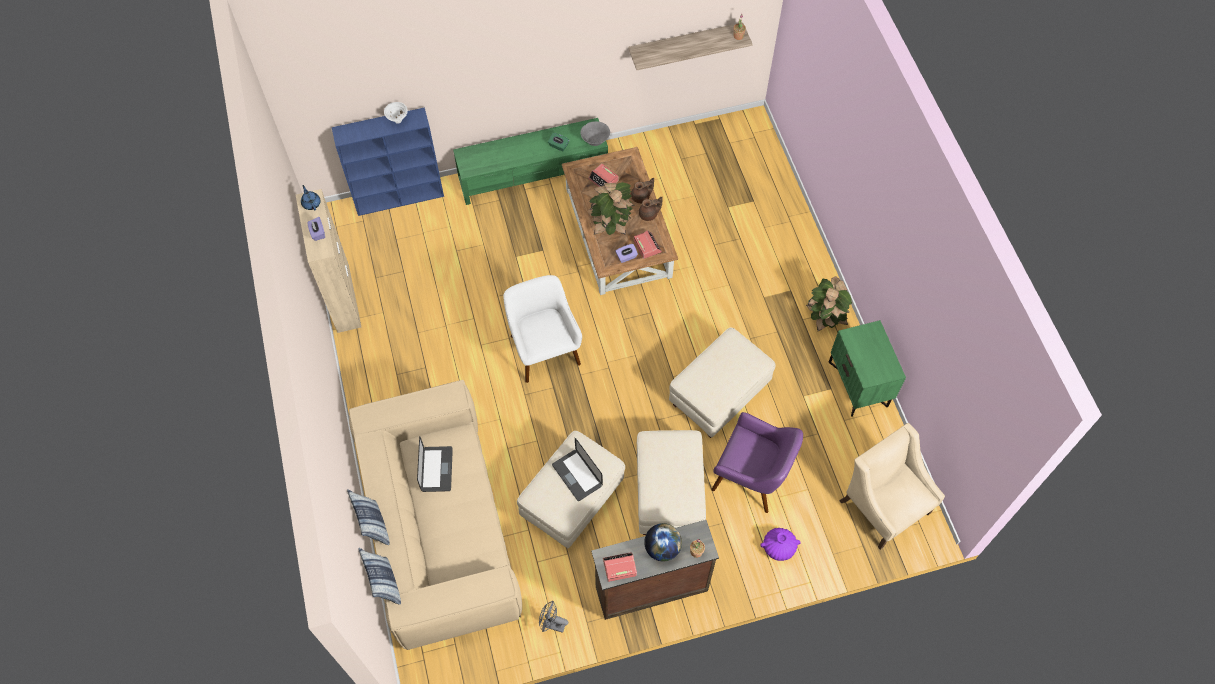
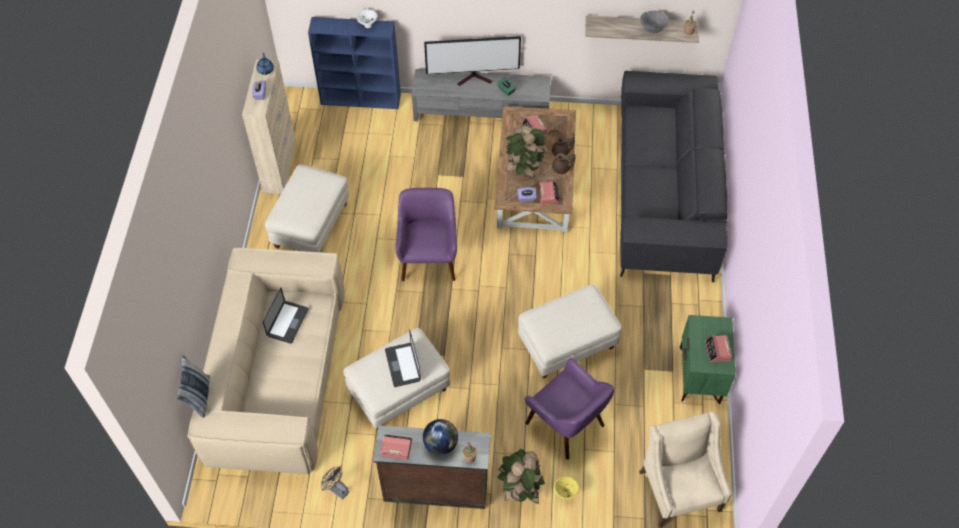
camera: 20 degrees right, 5 degrees down
(373, 525) = (211, 347): pillow -> none
(521, 142) = (475, 78): none -> television
(533, 174) = (482, 112): green tv stand -> grey tv stand
(544, 349) = (428, 258): white armchair -> purple armchair
(595, 141) = (540, 95): grey bowl -> grey bowl (652, 30)
(667, 493) = (485, 413): beige ottoman -> beige ottoman (310, 225)
(751, 205) = (664, 192): none -> grey sofa
(778, 548) = (565, 493): purple vase -> yellow bowl
(824, 319) = (691, 309): potted plant -> potted plant (520, 490)
(880, 358) = (717, 351): none -> alarm clock

